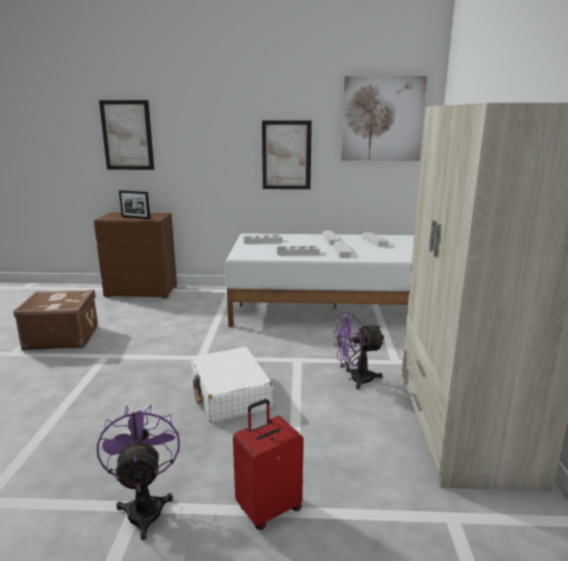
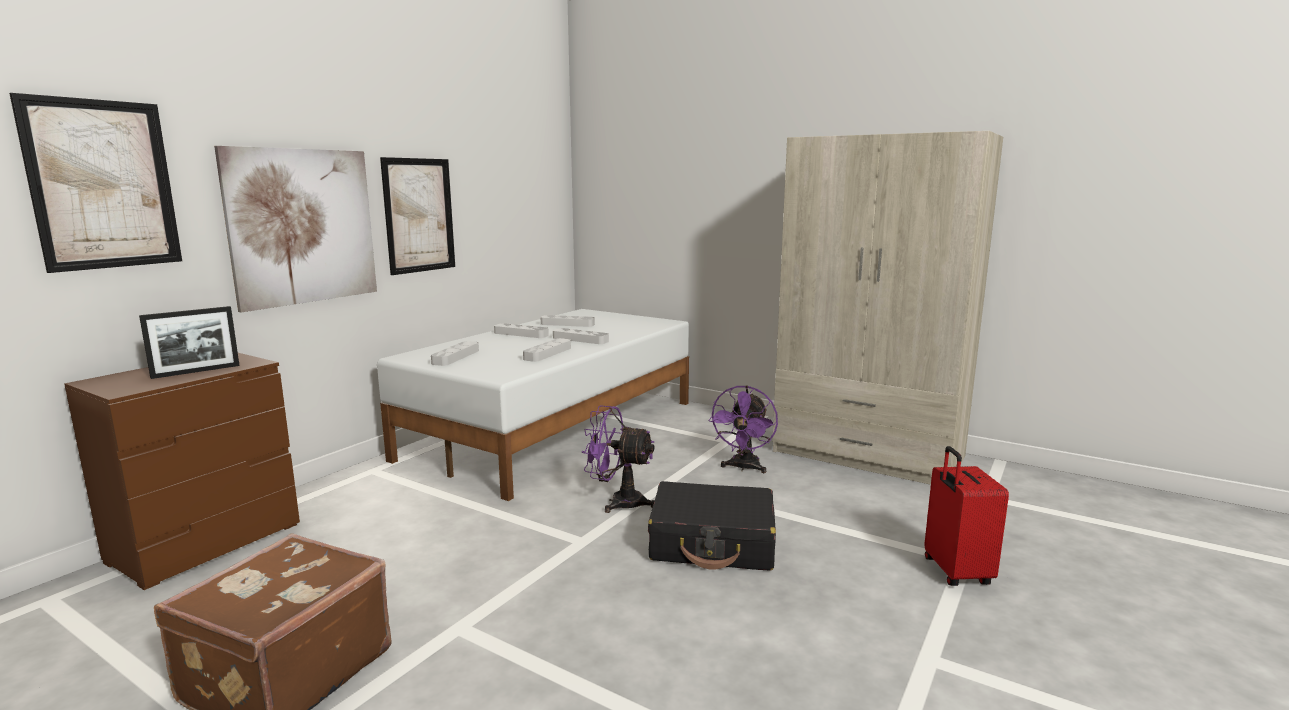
camera: 60 degrees left, 5 degrees down
(145, 506) = (930, 652): purple fan -> purple fan (618, 502)
(230, 395) = (713, 543): white suitcase -> black suitcase
(382, 119) = (521, 160): picture -> picture (303, 226)

